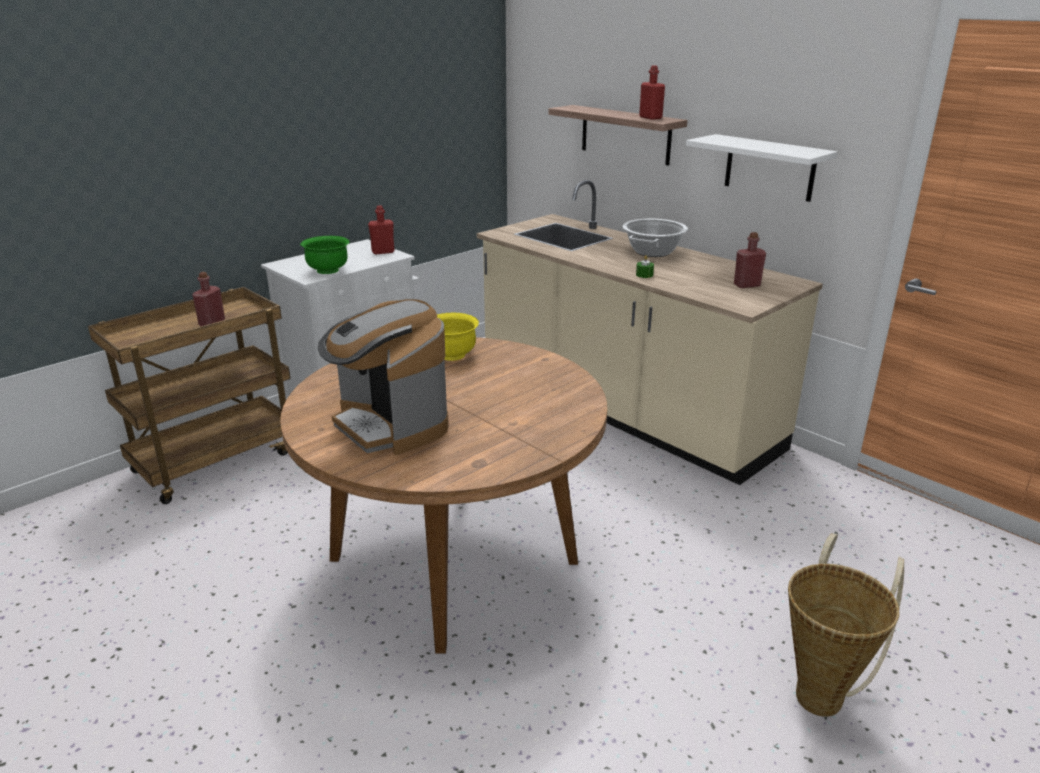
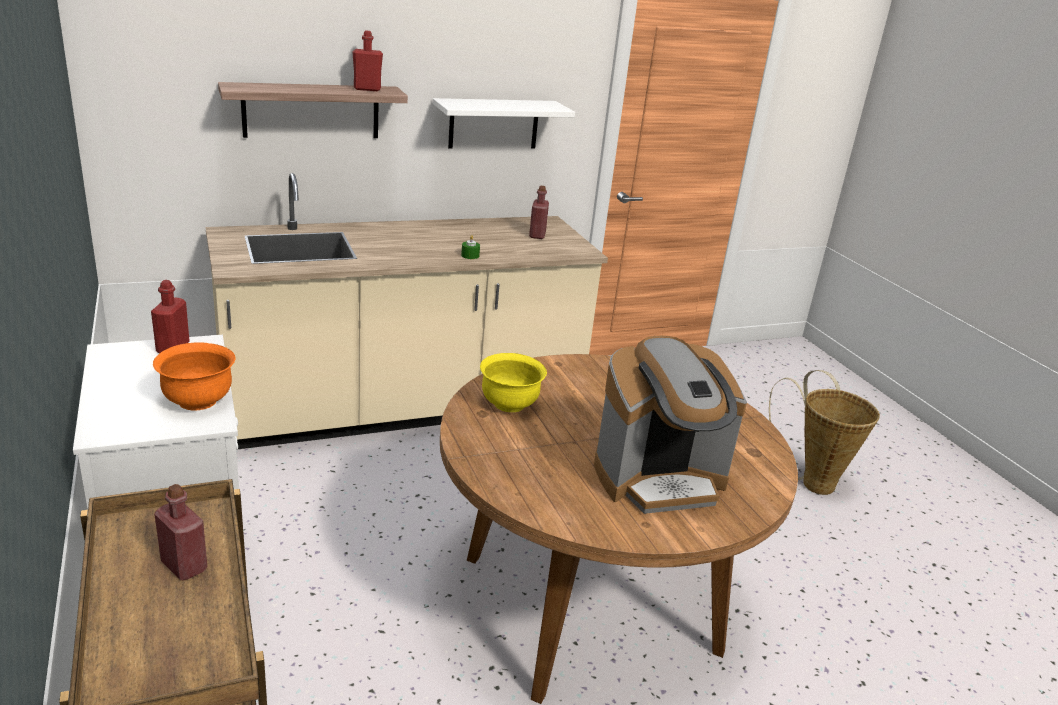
camera: 70 degrees left, 0 degrees up
(328, 270) = (198, 401): green bowl -> orange bowl
(652, 252) = (409, 233): cooking pot -> none

